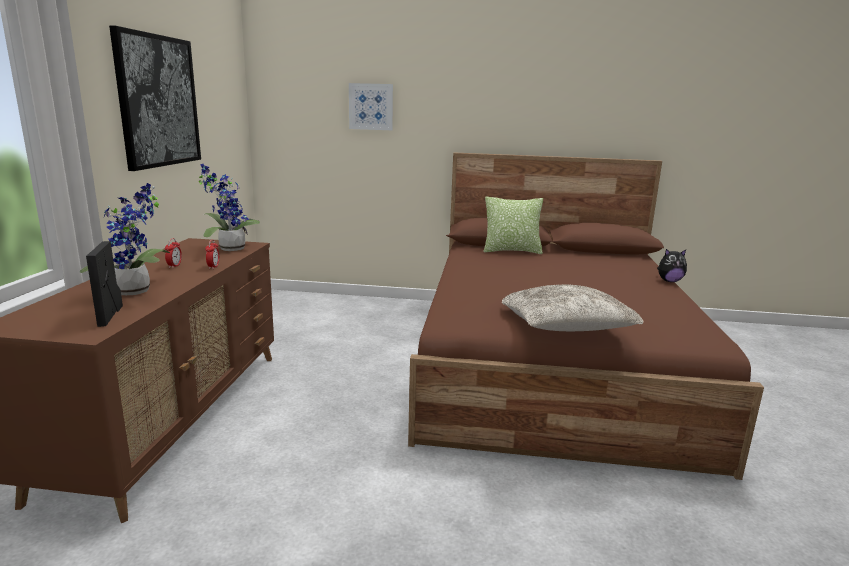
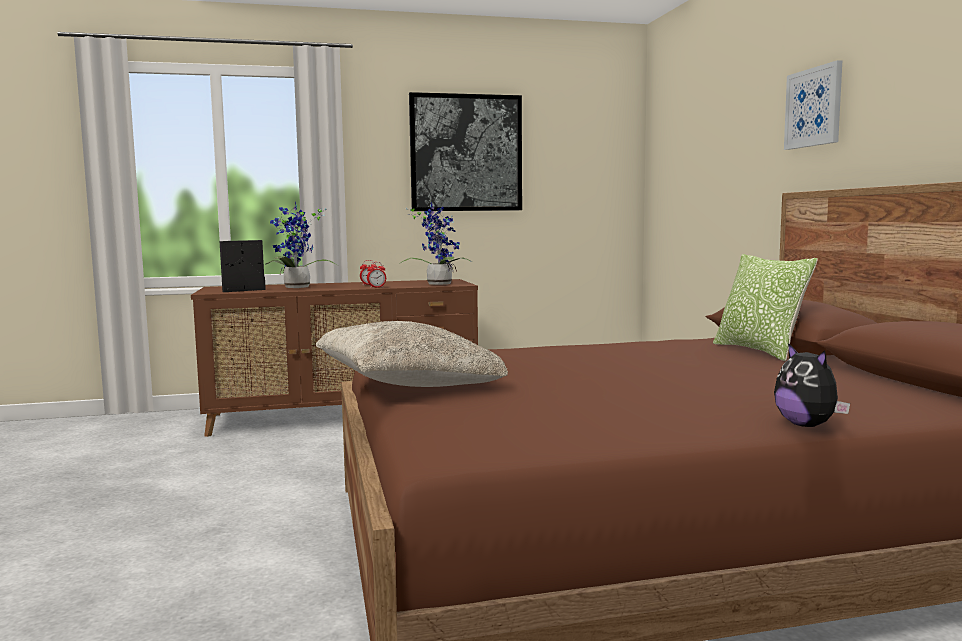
camera: 70 degrees right, 10 degrees down
(371, 106) = (724, 139): picture -> picture (814, 107)

